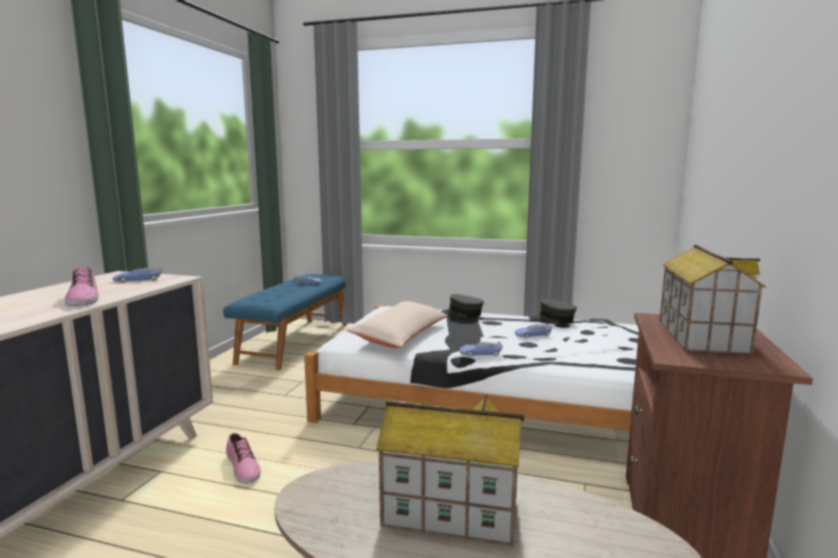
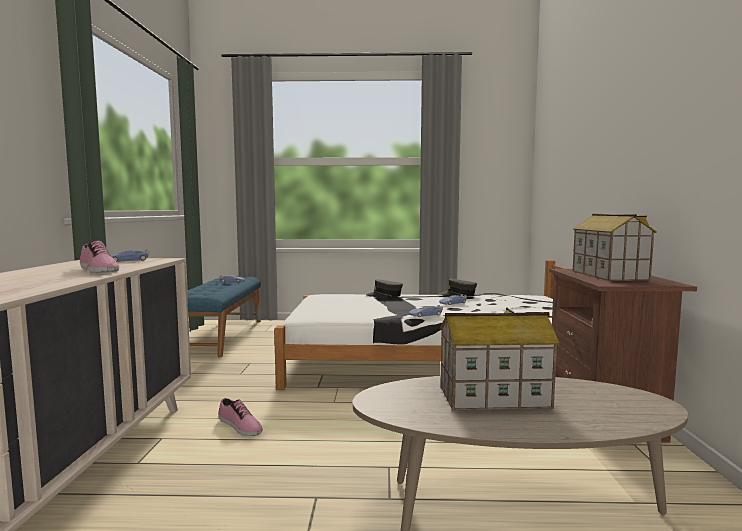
camera: 15 degrees left, 5 degrees down
(401, 335) = (349, 310): beige pillow -> none

